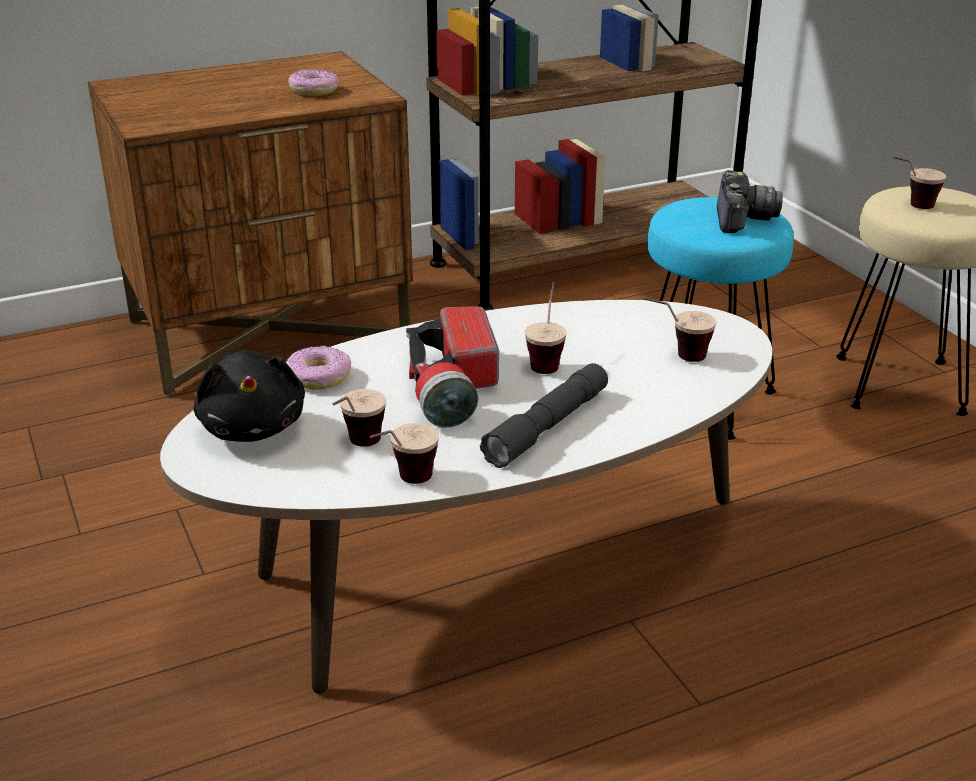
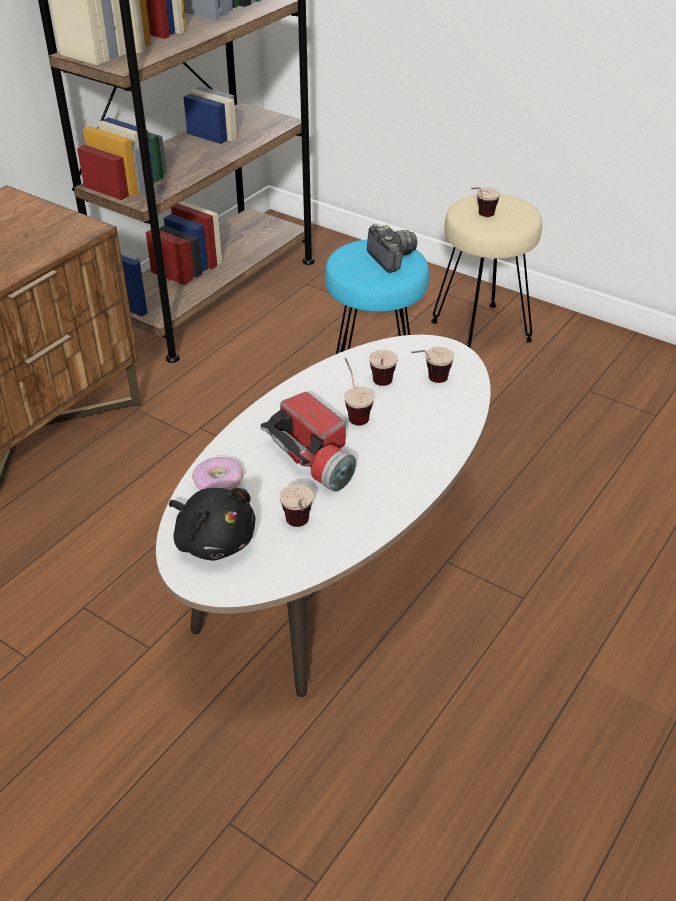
camera: 30 degrees left, 10 degrees up
(314, 90) = (32, 235): donut -> none
(403, 485) = (353, 544): cup -> cup (381, 387)
(547, 427) = (400, 465): grey flashlight -> none

